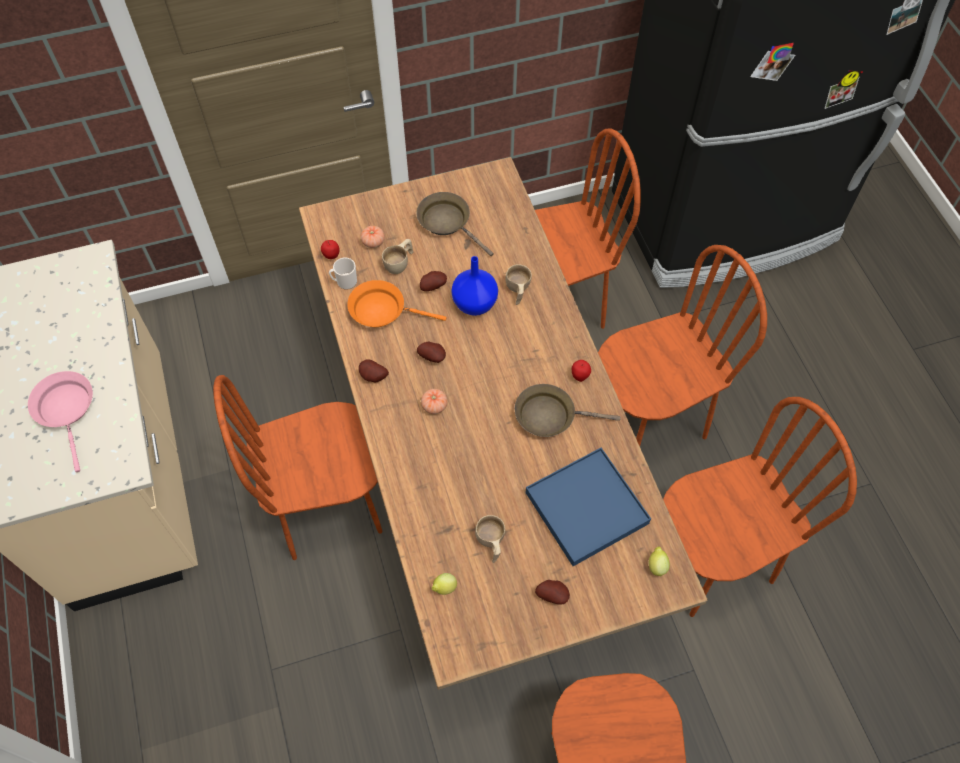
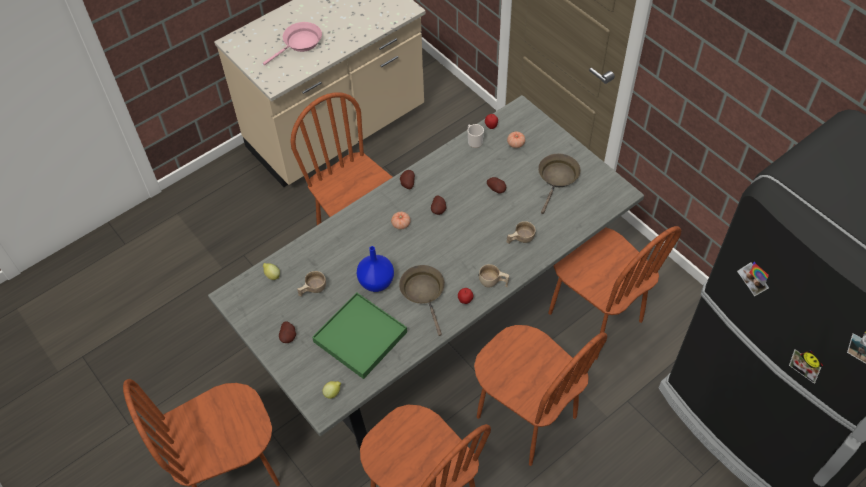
camera: 70 degrees right, 5 degrees down
(382, 310) = (462, 169): orange frying pan -> none
(400, 264) = (505, 165): beige cup -> beige cup (493, 283)
(474, 305) = (494, 218): blue vase -> blue vase (375, 282)
(479, 462) = (435, 315): brown dining table -> grey dining table
(586, 507) = (360, 337): blue tray -> green tray

